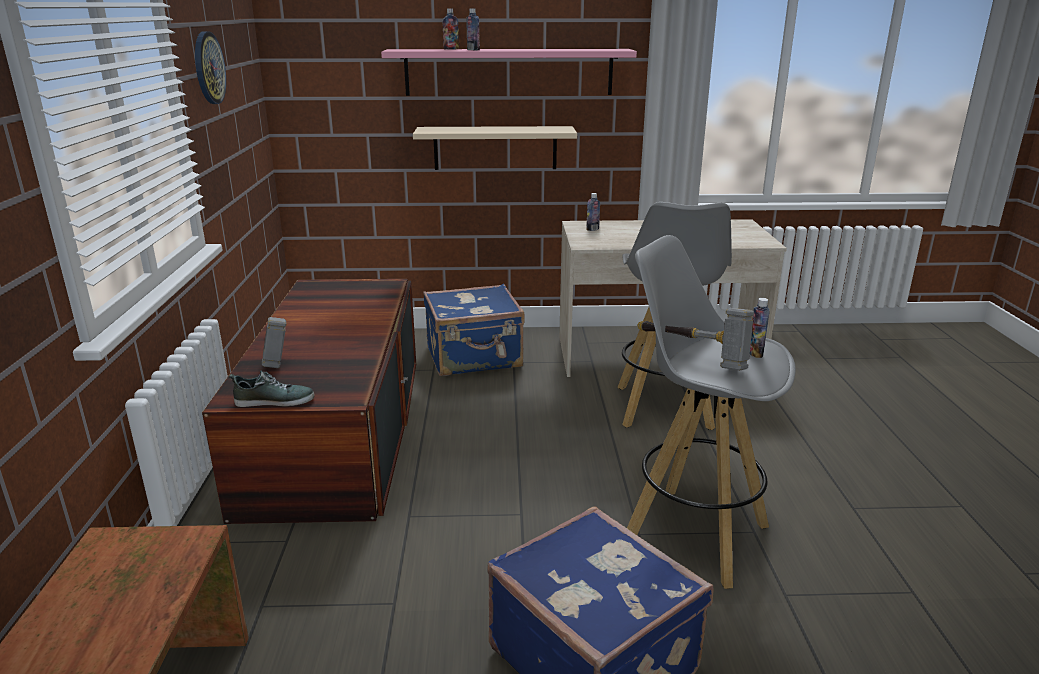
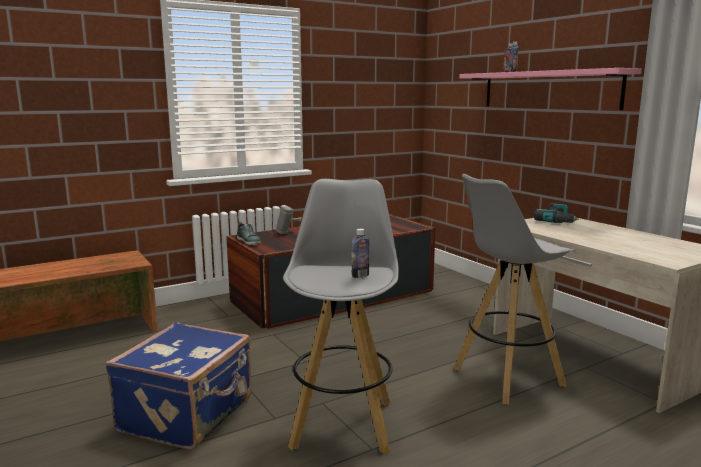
camera: 60 degrees right, 10 degrees down
(208, 68) = (345, 79): wall clock -> none
(474, 358) = (467, 302): blue suitcase -> none
(495, 148) = (534, 149): beige shelf -> none
(592, 229) = (557, 221): bottle -> power drill
(693, 356) = (333, 264): hammer -> none

